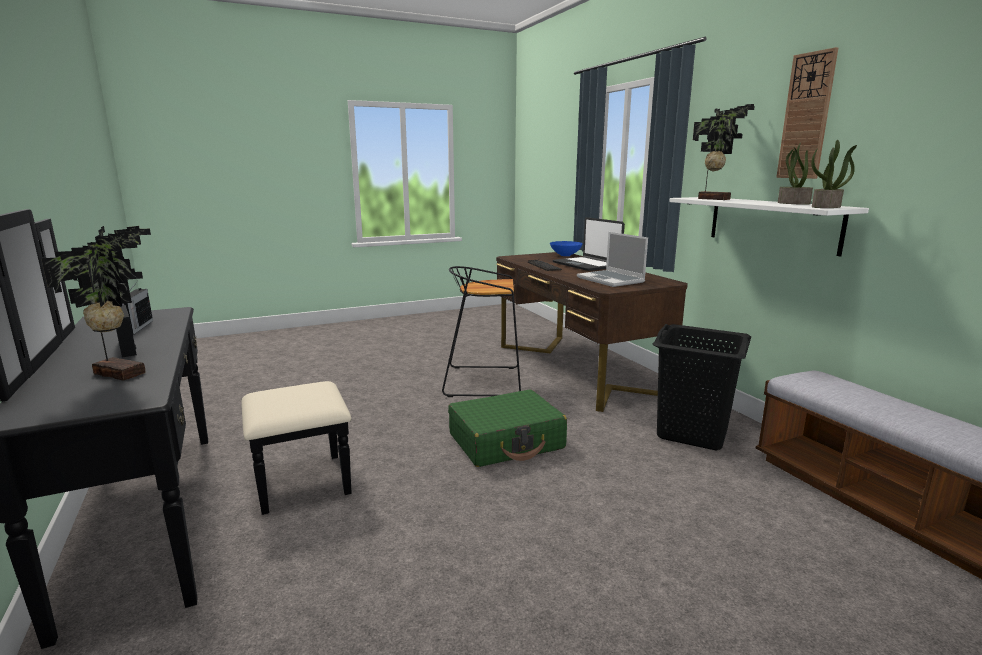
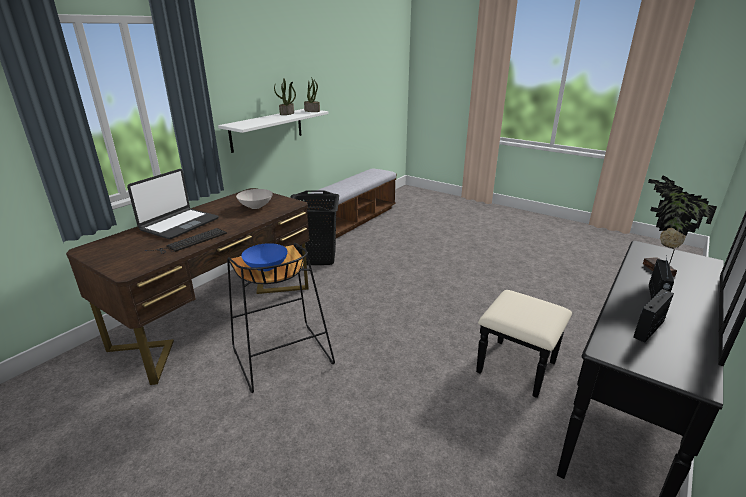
camera: 120 degrees left, 10 degrees up
(506, 441) = (383, 309): green suitcase -> none
(566, 255) = (108, 243): blue bowl -> blue bowl (267, 267)
(611, 280) = (256, 206): laptop -> white bowl
(714, 199) = (256, 122): potted plant -> none
(806, 116) = (270, 62): wall clock -> none

